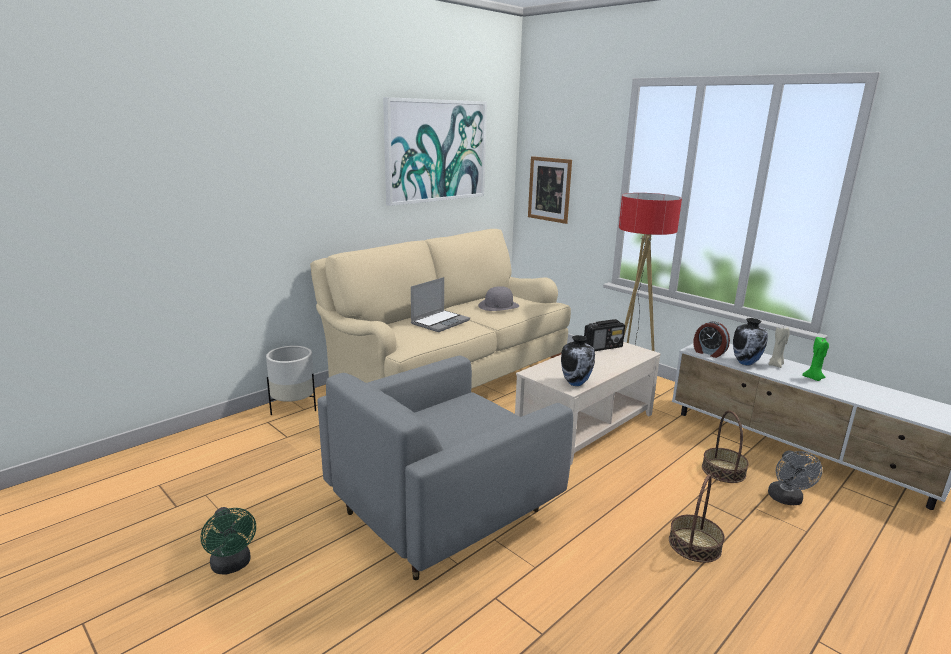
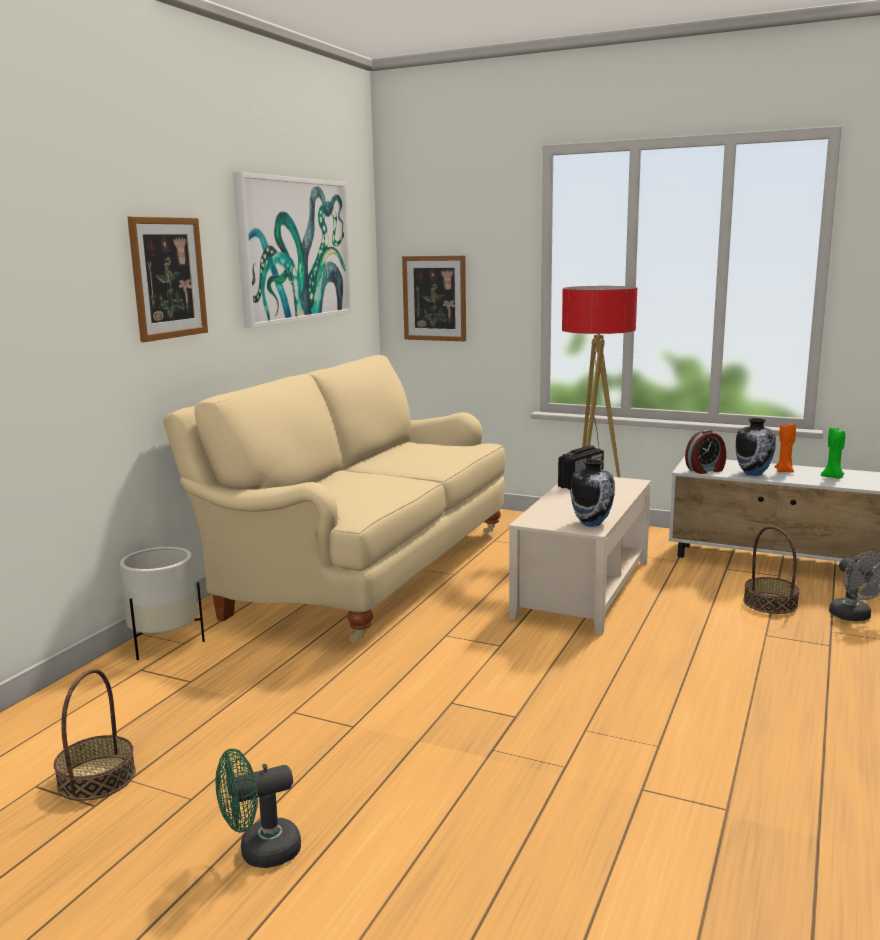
camera: 20 degrees left, 5 degrees down
(232, 566) = (260, 852): green fan -> green fan turned 120 degrees clockwise
(322, 170) = (168, 278): none -> picture
(440, 322) = (366, 481): laptop -> none
(443, 512) = (495, 717): grey armchair -> none
(498, 306) = (420, 454): grey hat -> none
(694, 545) = (804, 680): basket -> basket (96, 778)
(708, 353) = (705, 470): alarm clock -> alarm clock turned 45 degrees counterclockwise
(776, 365) = (784, 471): beige candle -> orange candle

